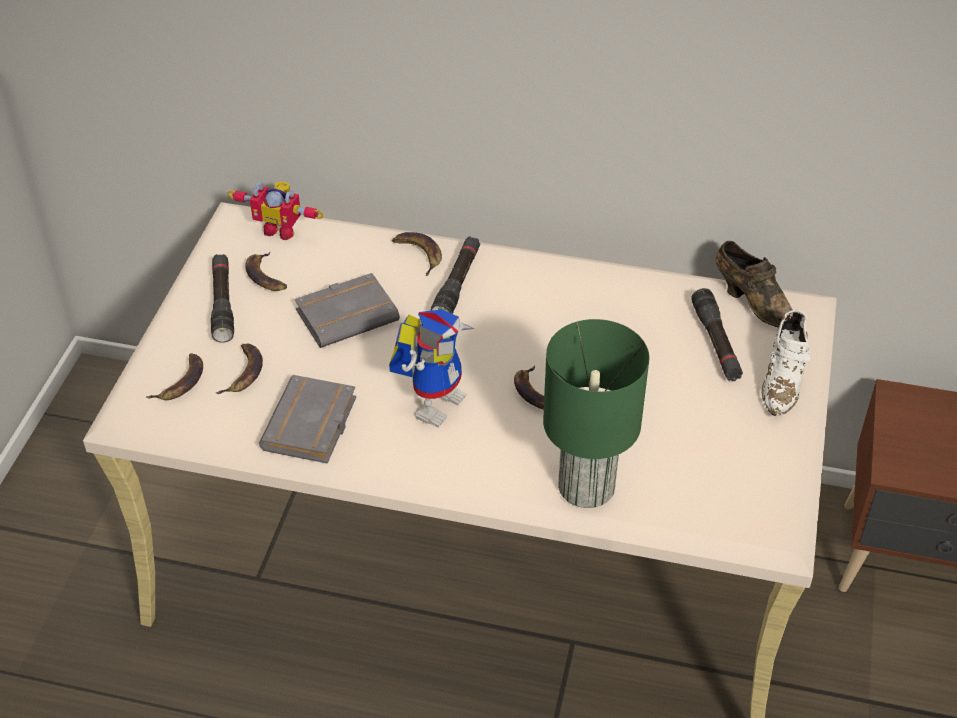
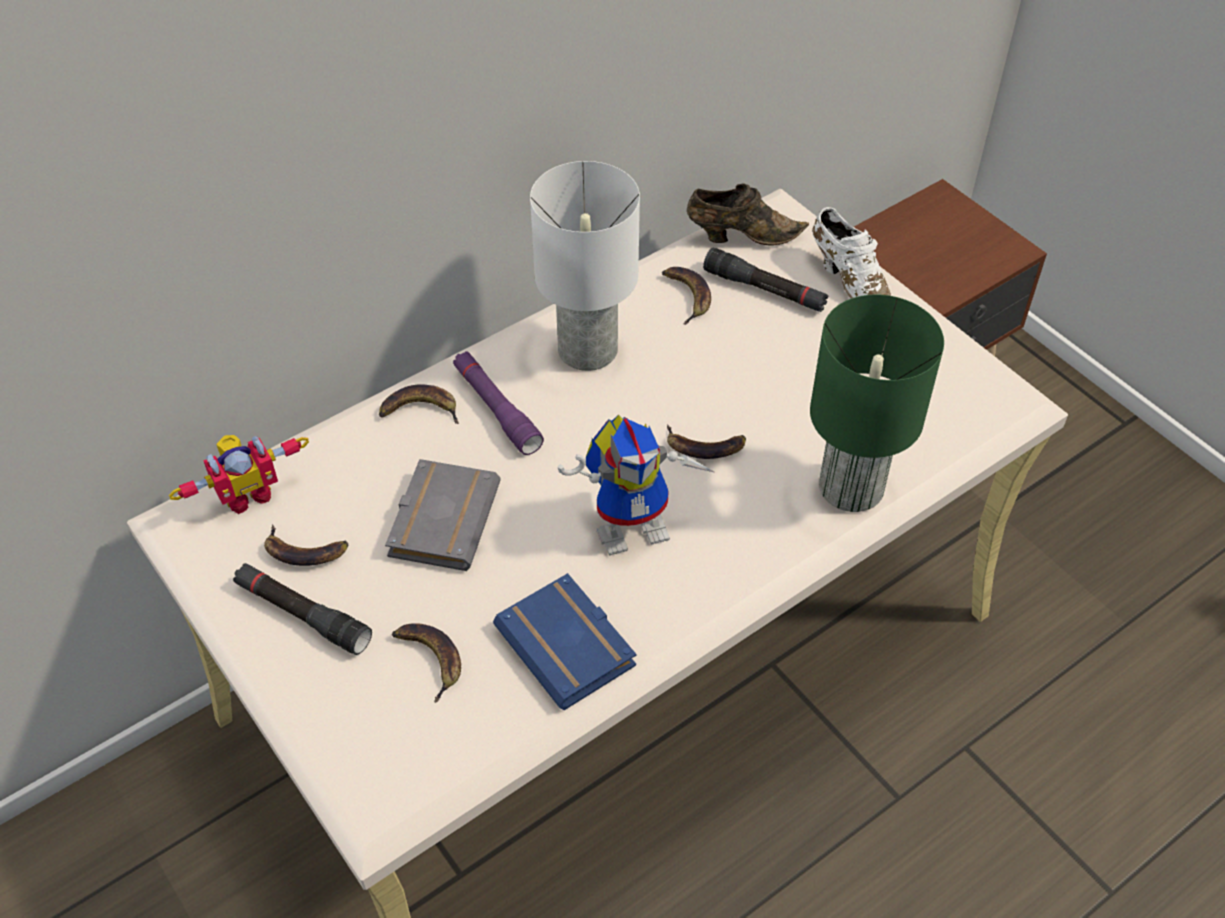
camera: 50 degrees left, 5 degrees up
(181, 382) = (382, 725): banana -> banana (686, 296)
(312, 426) = (570, 647): grey book -> blue book
(435, 400) = (635, 525): toy robot -> toy robot turned 90 degrees clockwise
(457, 284) = (496, 409): black flashlight -> purple flashlight
(554, 292) = (586, 349): none -> white table lamp

